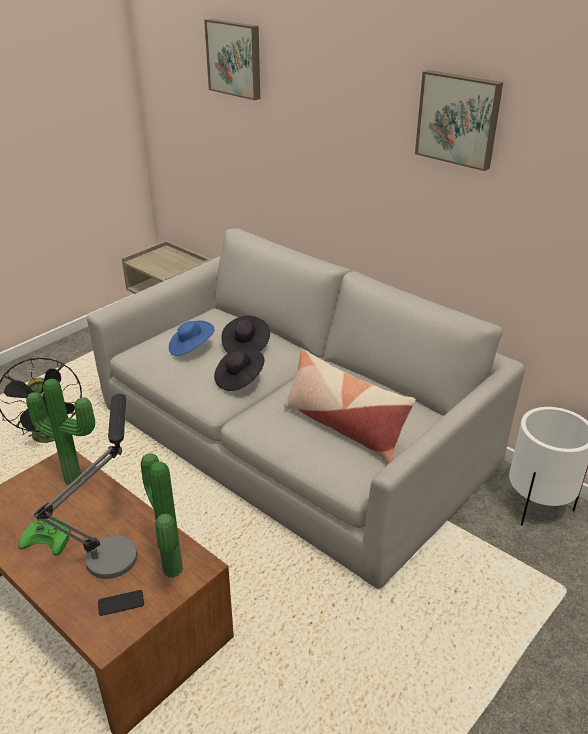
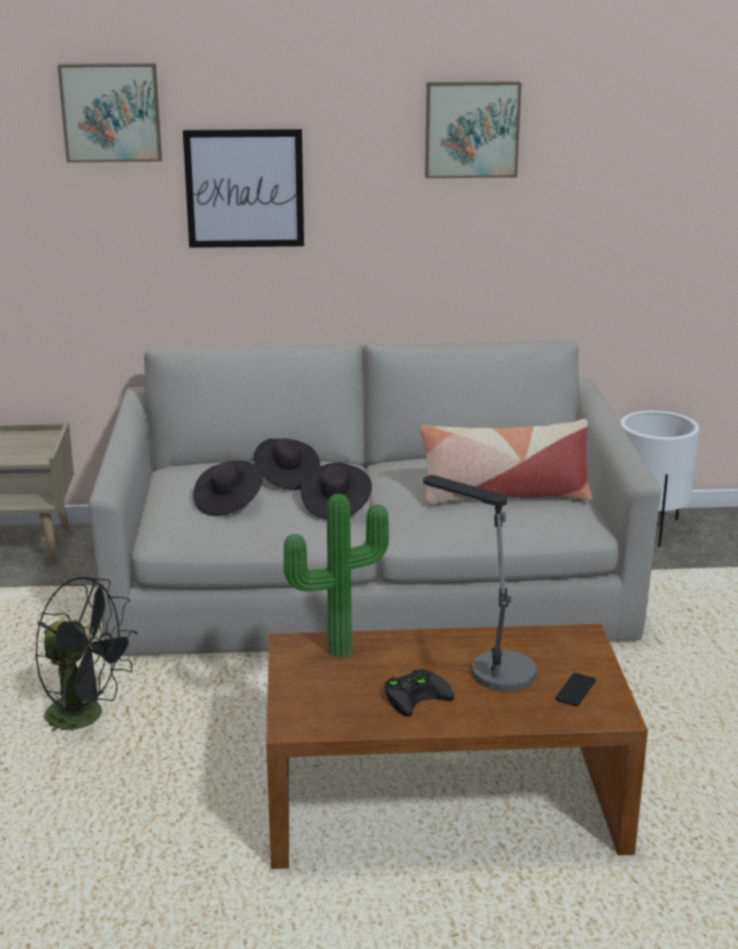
camera: 45 degrees left, 10 degrees down
(50, 537) = (416, 694): green game controller -> black game controller
(169, 571) = (567, 652): potted plant -> none
(191, 348) = (228, 503): blue hat -> black hat
(304, 132) = (244, 188): none -> picture

